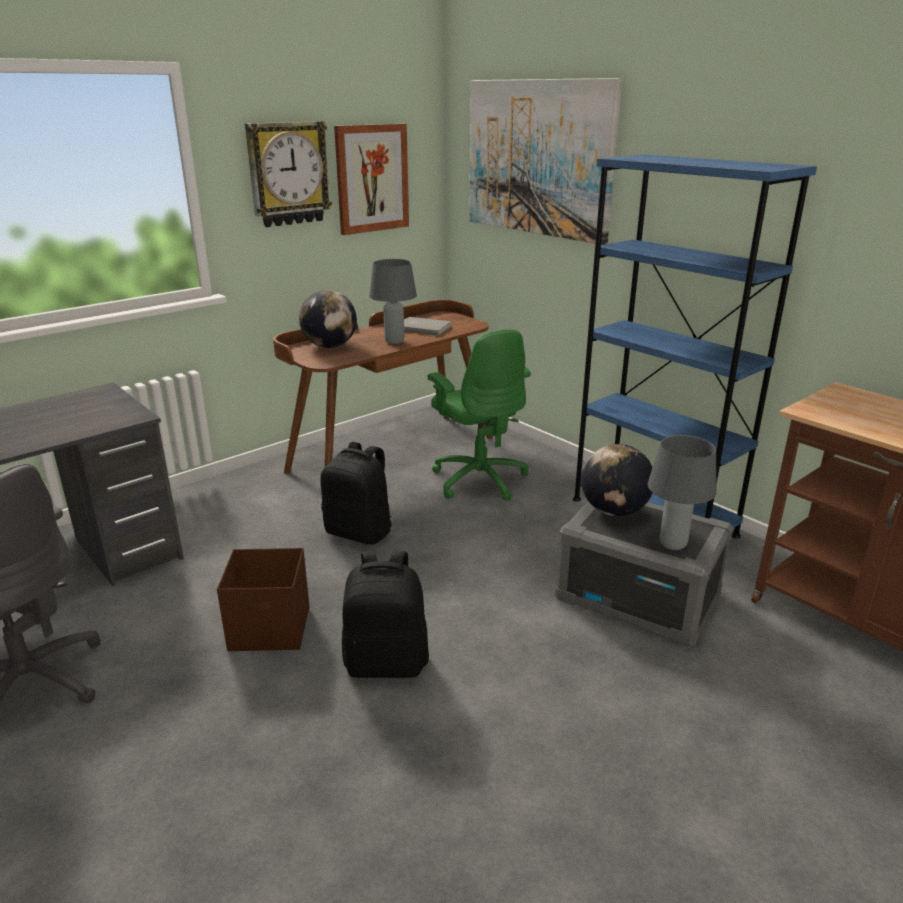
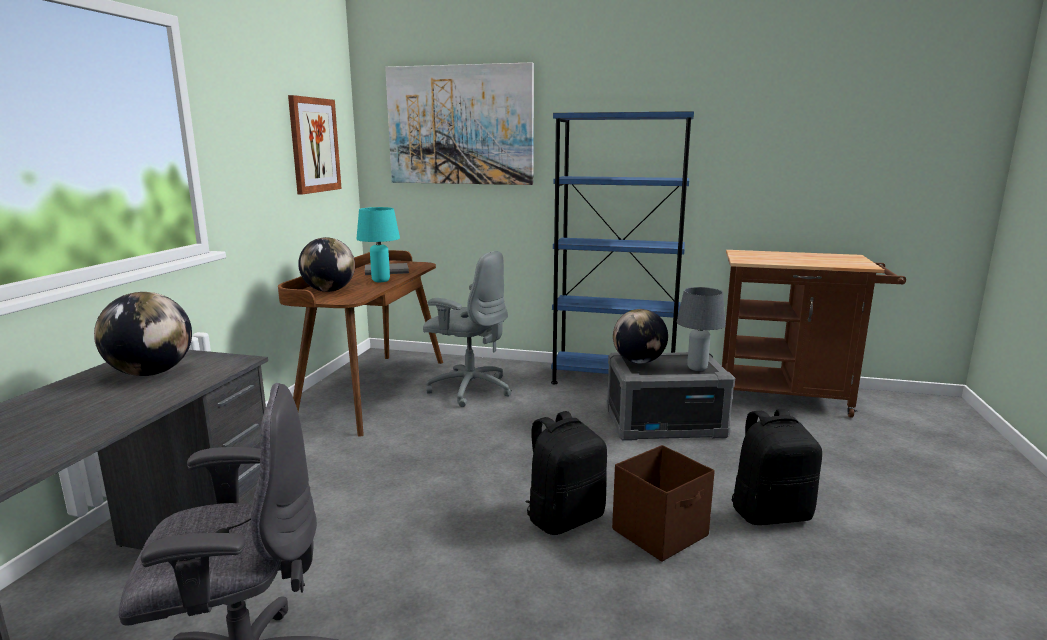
camera: 35 degrees left, 10 degrees down
(71, 413) = (151, 373): none -> globe
(271, 629) = (442, 534): brown storage box -> brown storage box (661, 532)
(288, 174) = (259, 135): wall clock -> none
(360, 532) = (423, 447): black backpack -> black backpack (770, 513)
(394, 342) = (381, 281): grey table lamp -> turquoise table lamp
(479, 479) = (469, 389): green office chair -> grey office chair

